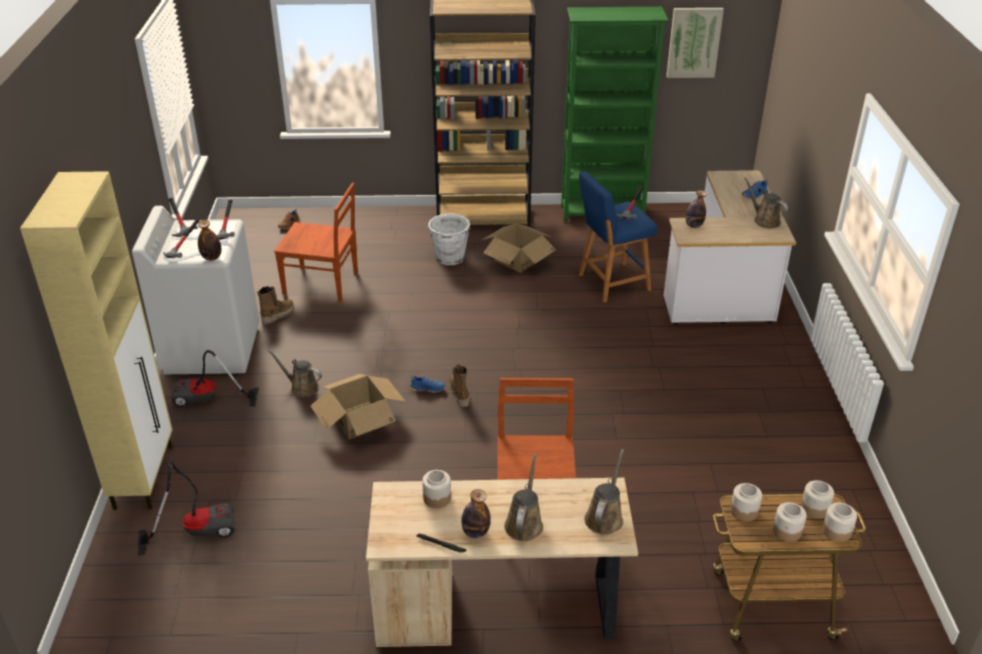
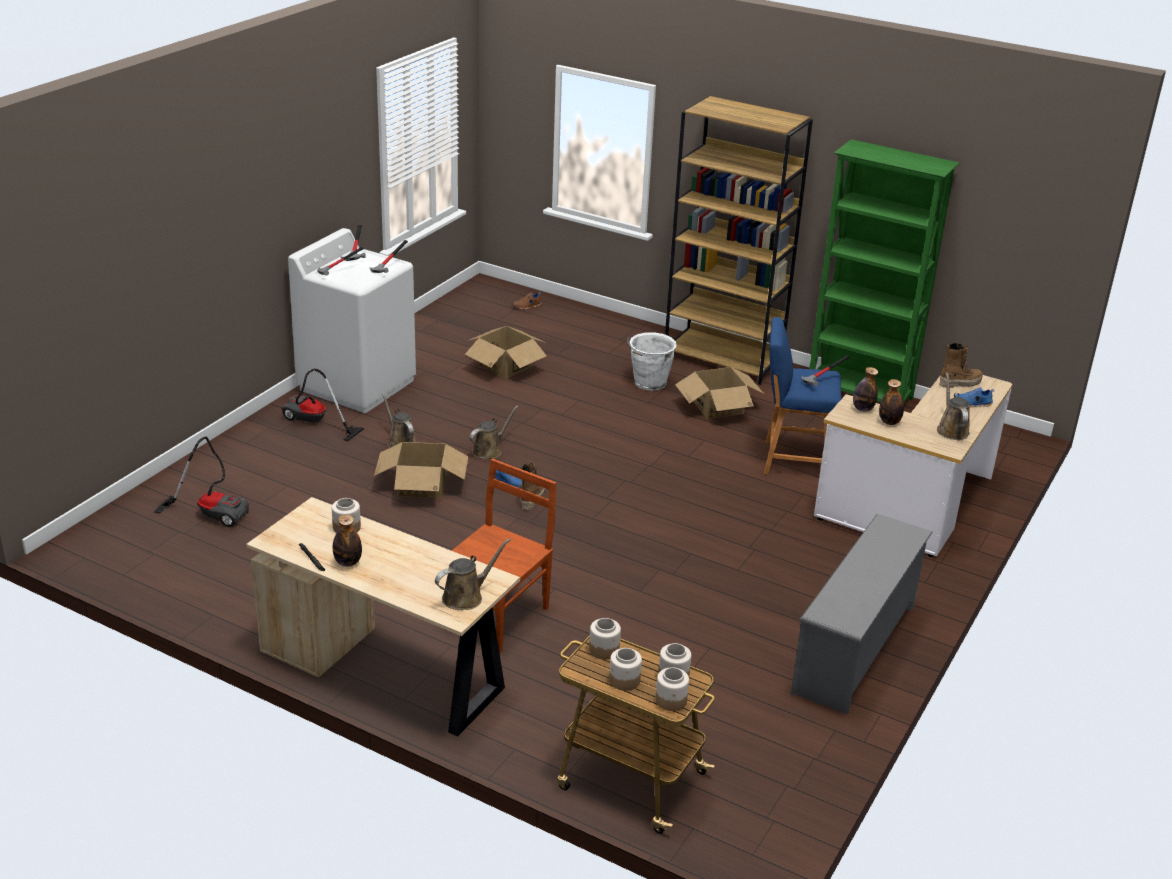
camera: 30 degrees right, 5 degrees down
(144, 476) = (212, 459): beige cabinet -> none
(212, 258) = (353, 284): bottle -> bottle (889, 422)
(278, 315) = (439, 377): boot -> boot (960, 383)
(323, 284) = (505, 365): brown chair -> cardboard box
(524, 523) = (394, 573): brown watering can -> brown watering can (489, 450)
(694, 42) = (996, 215): picture -> none
(801, 418) = (856, 650): none -> grey shoe rack

